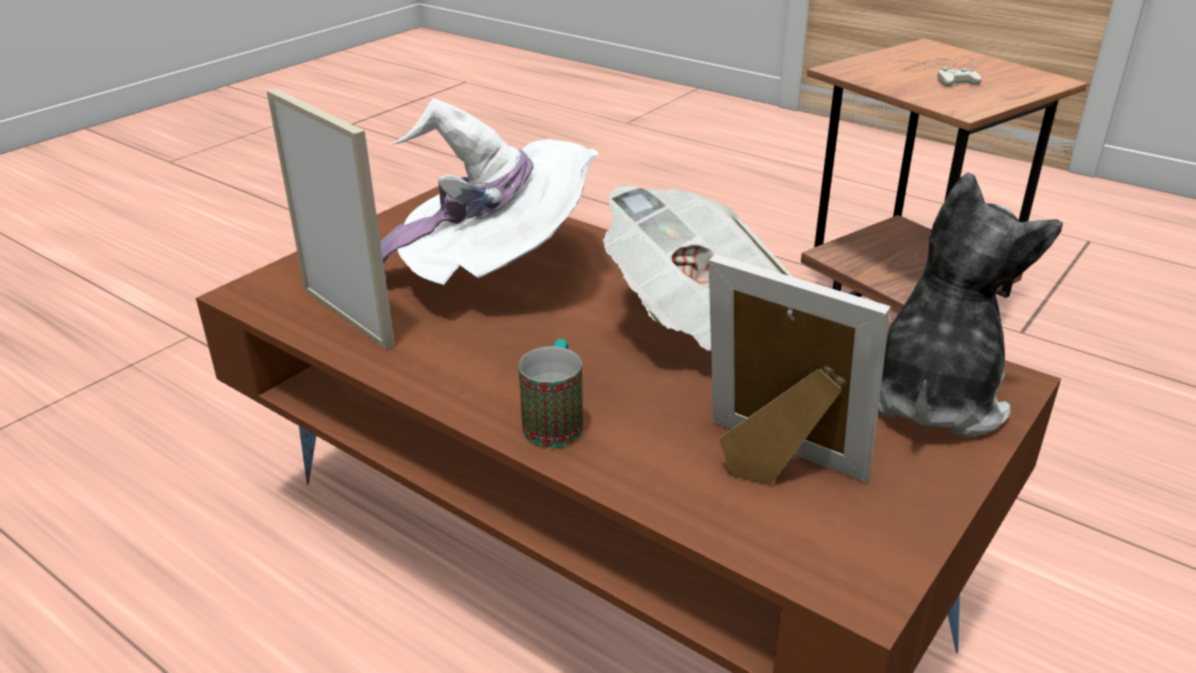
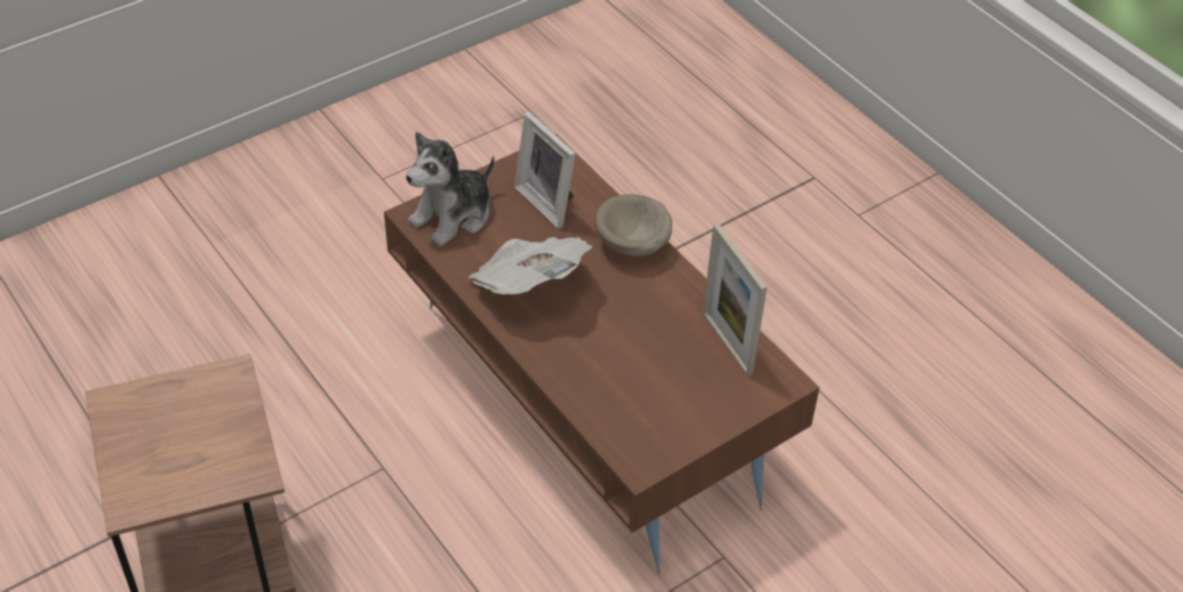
camera: 165 degrees left, 15 degrees up
(494, 275) = (634, 360): white hat -> none
(555, 420) = (633, 245): mug -> beige bowl
(948, 72) = (174, 440): white game controller -> none

